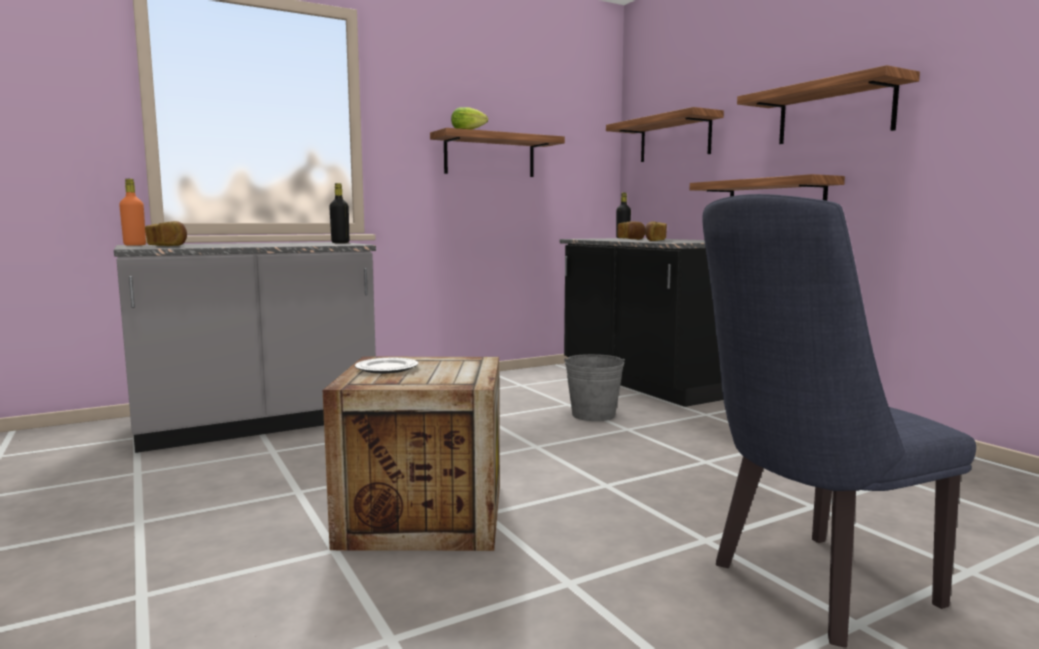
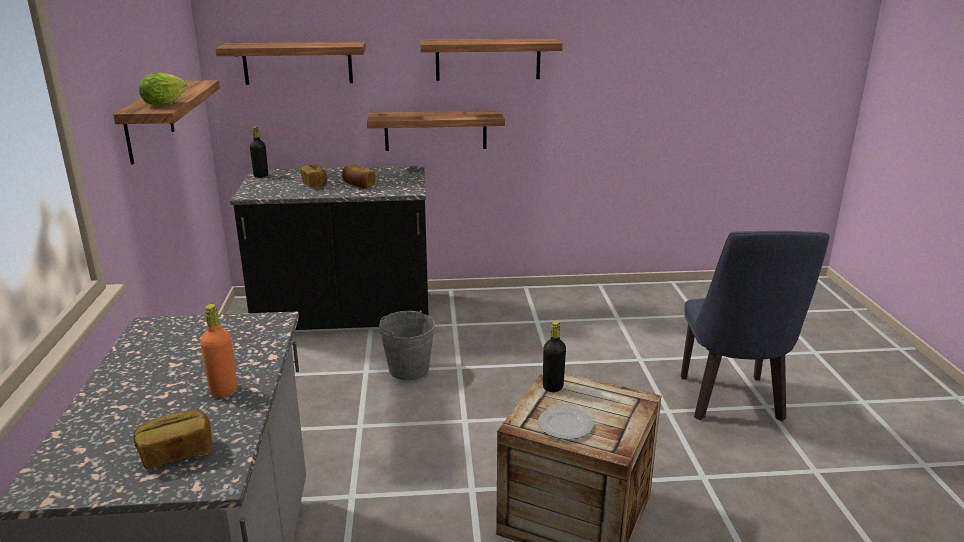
camera: 65 degrees left, 15 degrees up
(135, 245) = (67, 488): orange bottle -> orange bottle (223, 391)
(340, 243) = (201, 323): black bottle -> black bottle (553, 387)

